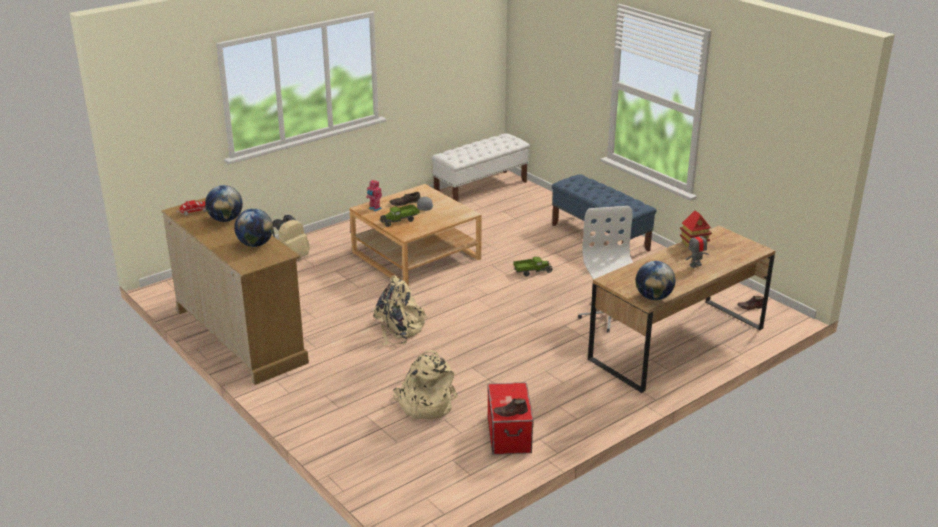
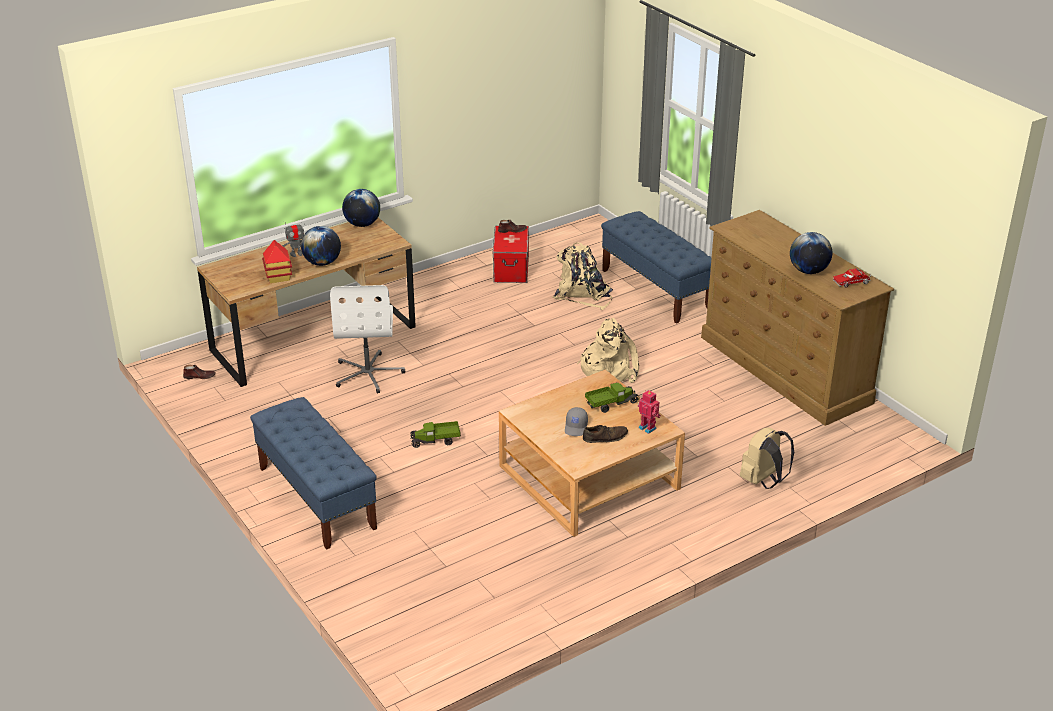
camera: 175 degrees left, 5 degrees up
(255, 244) = (760, 240): globe -> globe (322, 263)
(344, 415) = (656, 290): none -> blue bench
(481, 188) = (469, 633): white bench -> none

